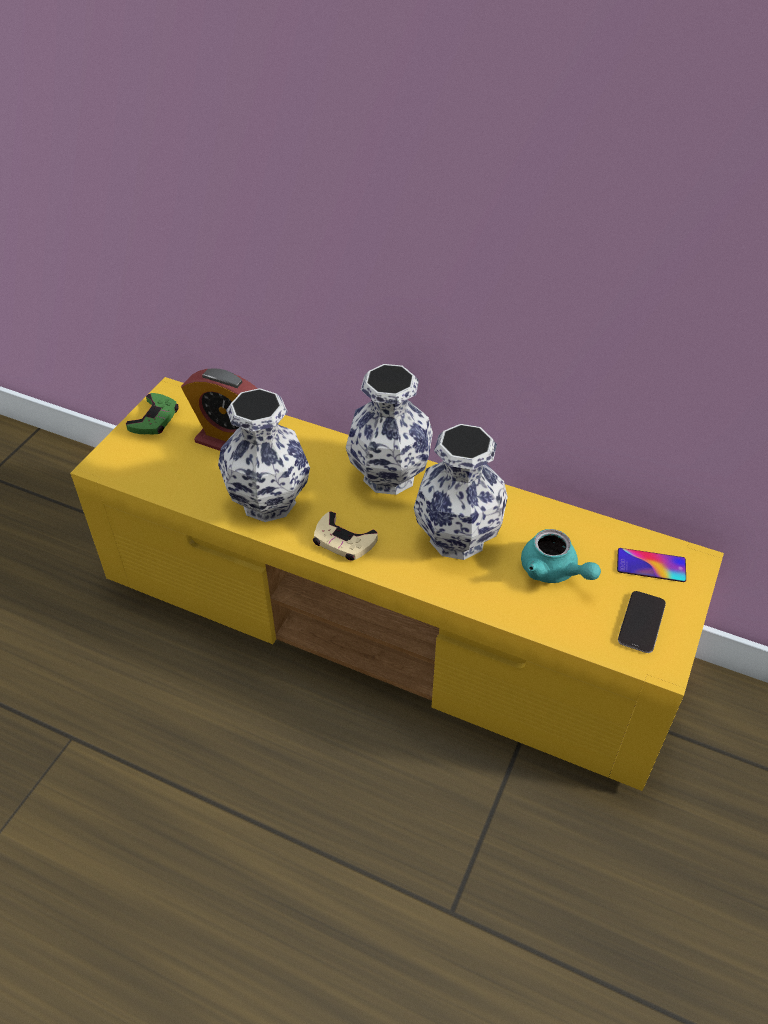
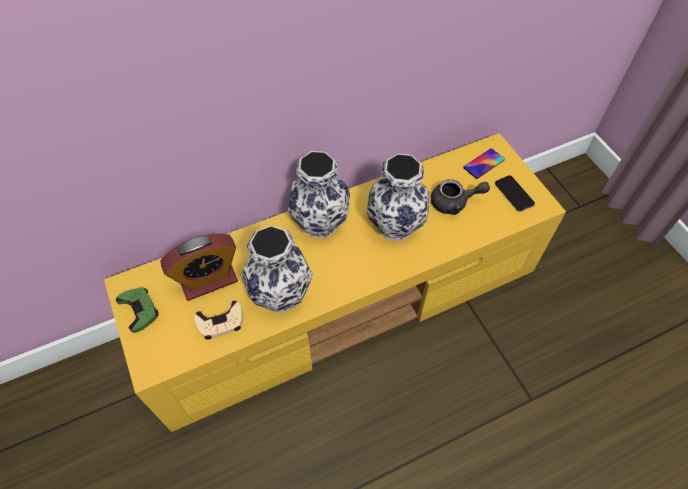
camera: 50 degrees left, 10 degrees up
(343, 541) = (348, 278): beige game controller -> beige game controller (220, 322)
(554, 572) = (454, 203): turquoise teapot -> grey teapot

